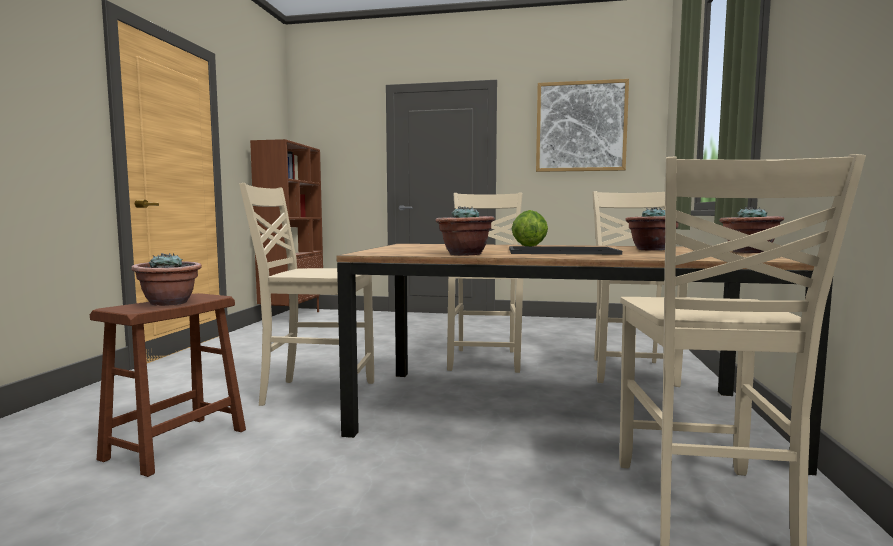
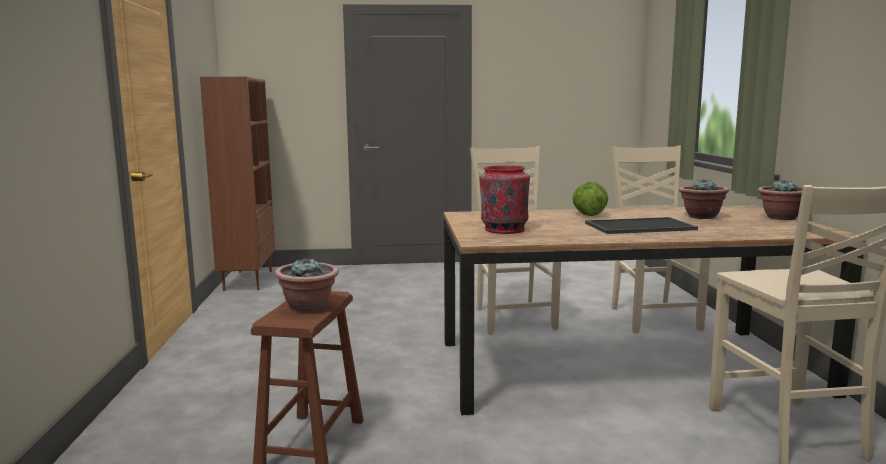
camera: 15 degrees left, 5 degrees up
(317, 394) = (388, 374): beige chair -> none
(414, 250) = (503, 230): none -> red vase
(464, 254) = (570, 237): potted plant -> none
(581, 126) = (560, 60): picture -> none

